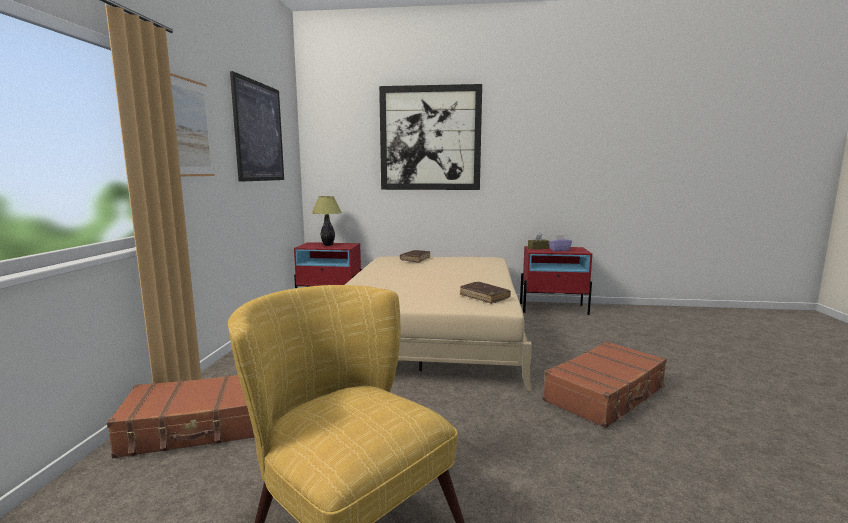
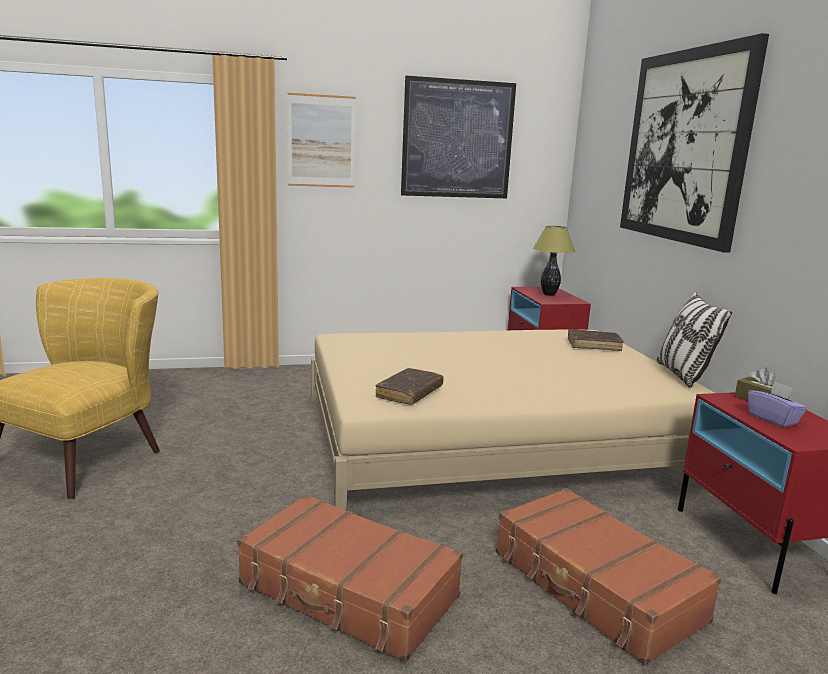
camera: 70 degrees right, 5 degrees up
(204, 427) = (214, 387): brown suitcase -> brown suitcase (595, 587)
(476, 256) = (682, 375): none -> pillow

